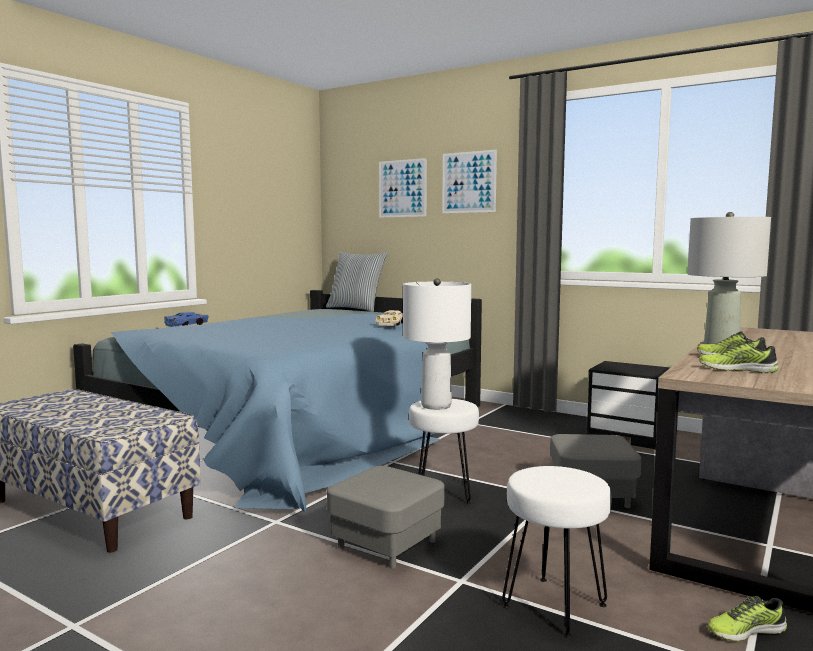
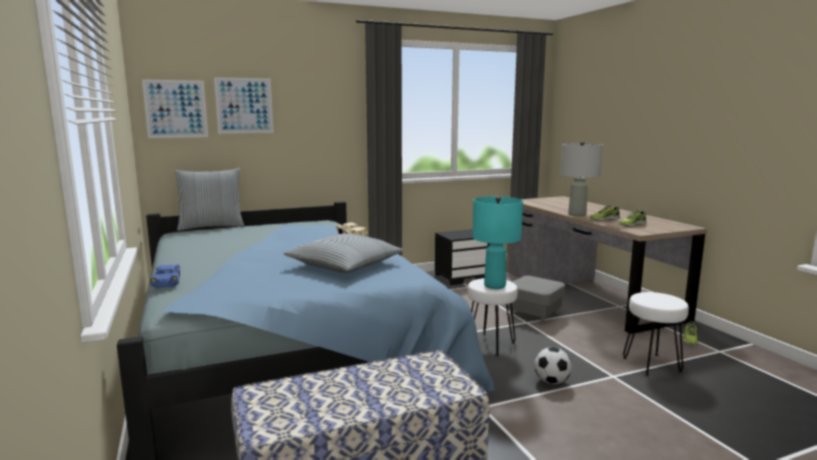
camera: 55 degrees left, 5 degrees up
(280, 335) = (345, 265): none -> pillow
(386, 544) = (551, 381): grey ottoman -> football
(435, 406) = (494, 286): white table lamp -> turquoise table lamp
(469, 182) = (315, 103): picture -> picture (176, 109)

